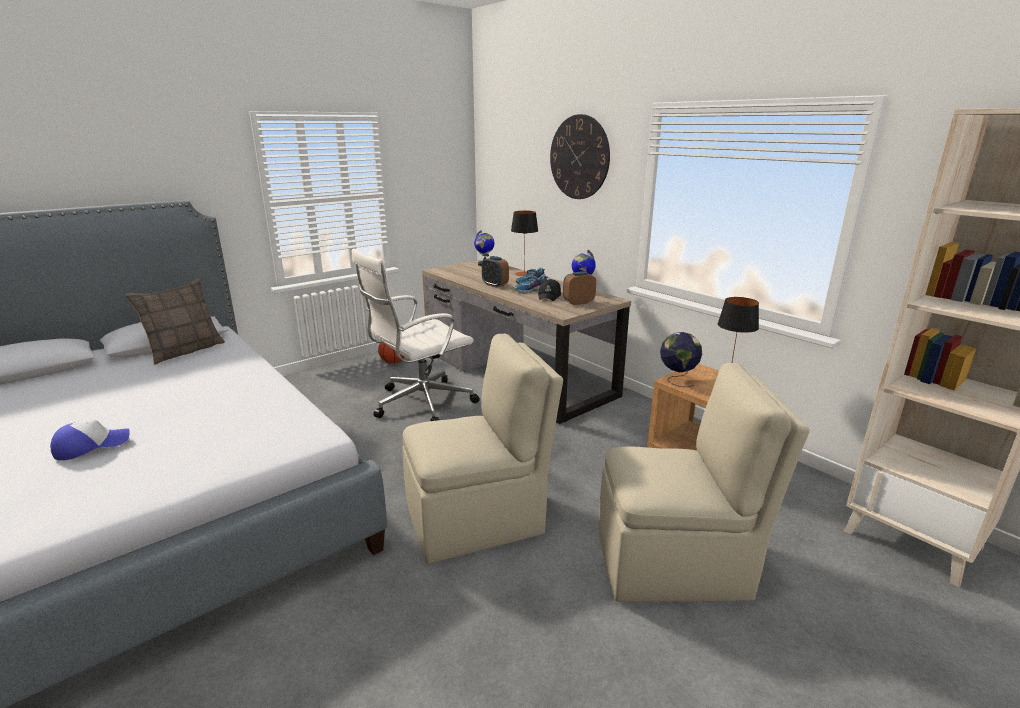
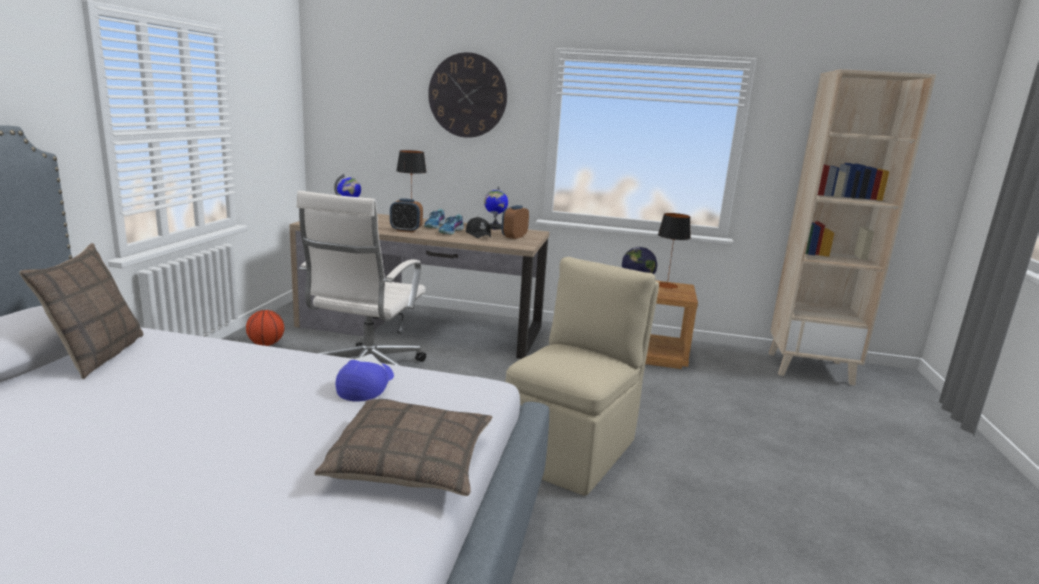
camera: 40 degrees left, 5 degrees down
(91, 446) = (235, 475): cap -> cap (366, 385)
(173, 474) = (411, 461): none -> pillow
(675, 564) = (732, 426): beige chair -> none

